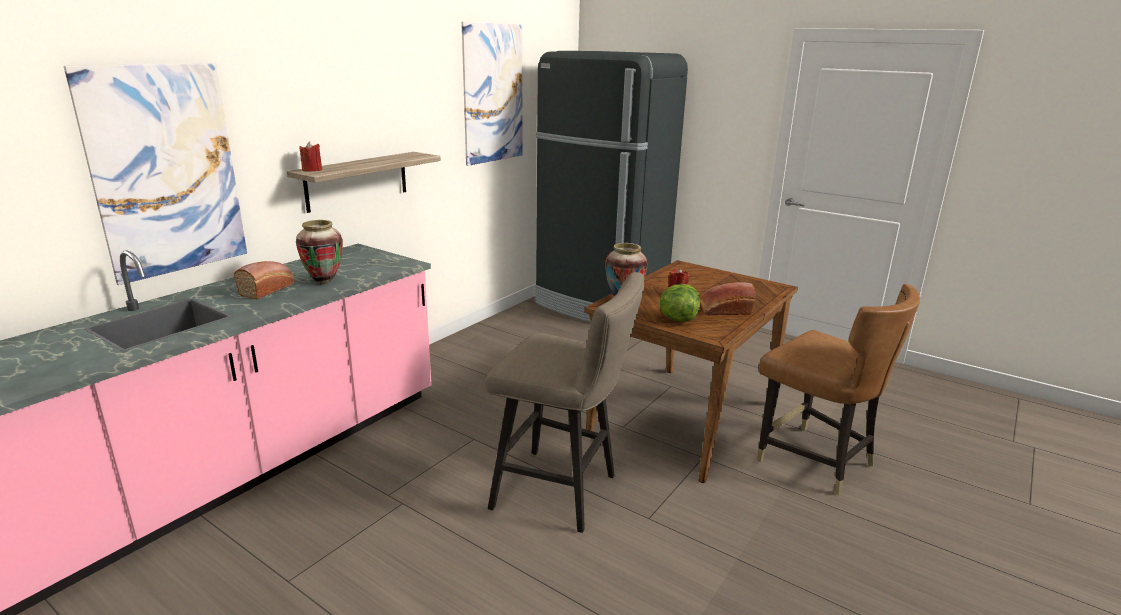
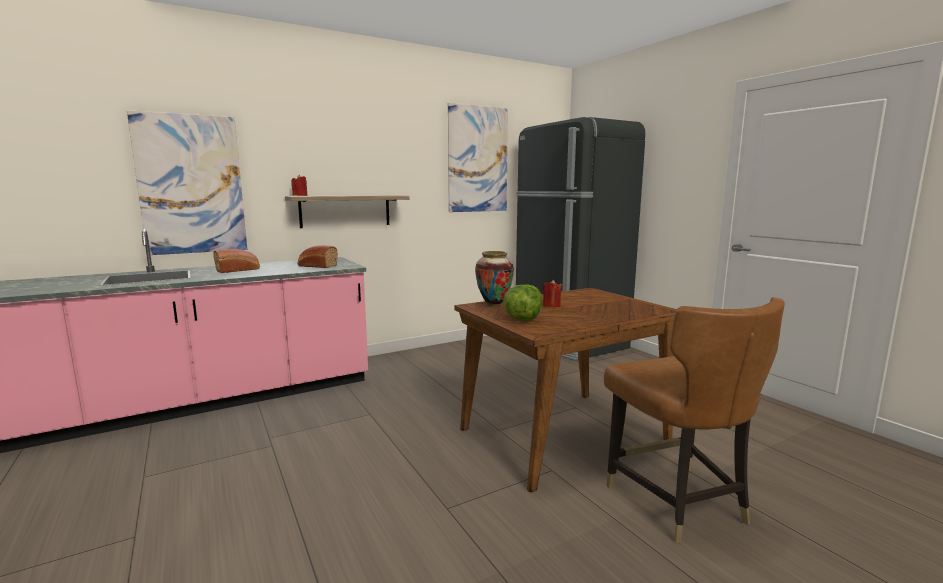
camera: 25 degrees right, 10 degrees down
(324, 281) = (278, 269): vase -> none
(563, 493) = (395, 468): beige stool -> none
(723, 311) = (577, 319): bread -> bread (316, 266)

